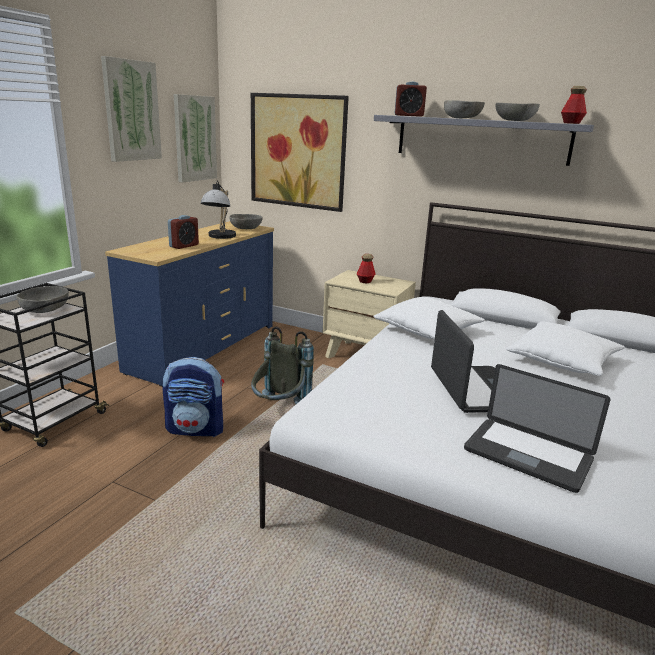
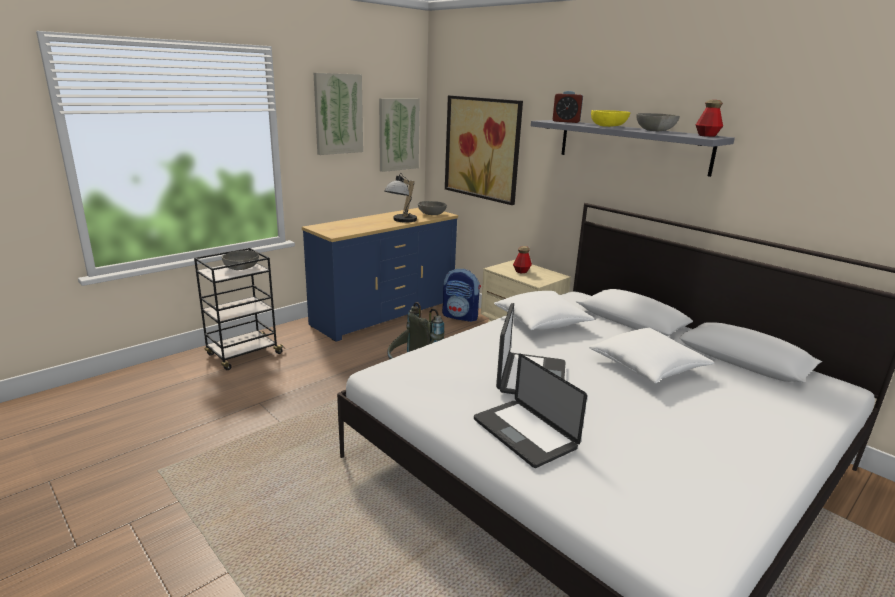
camera: 20 degrees right, 0 degrees up
(184, 246) = (365, 226): alarm clock -> none
(196, 429) = (339, 377): backpack -> backpack (461, 316)
(462, 118) = (609, 126): grey bowl -> yellow bowl

